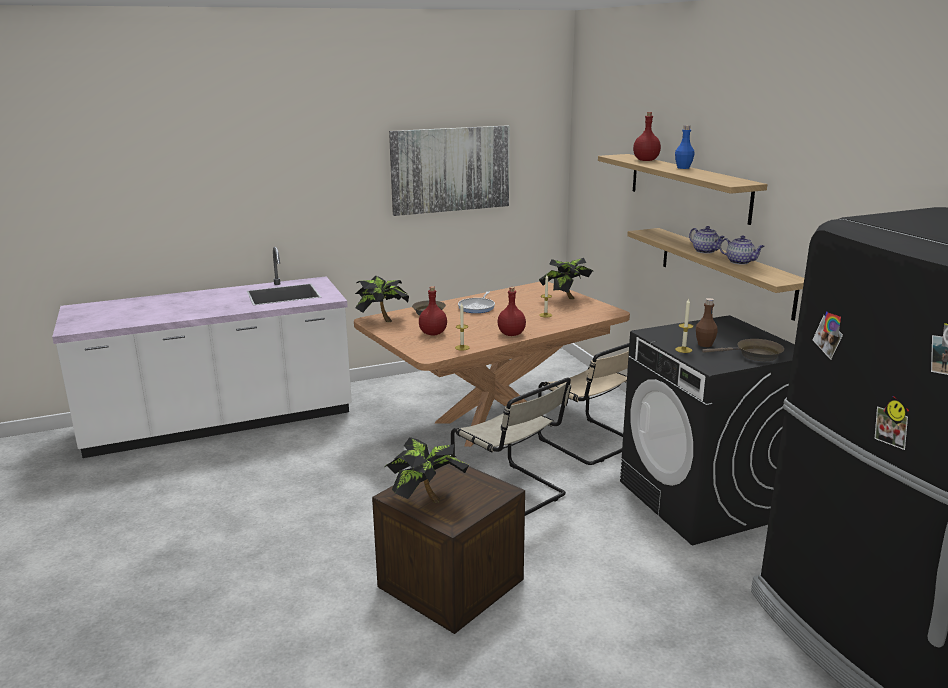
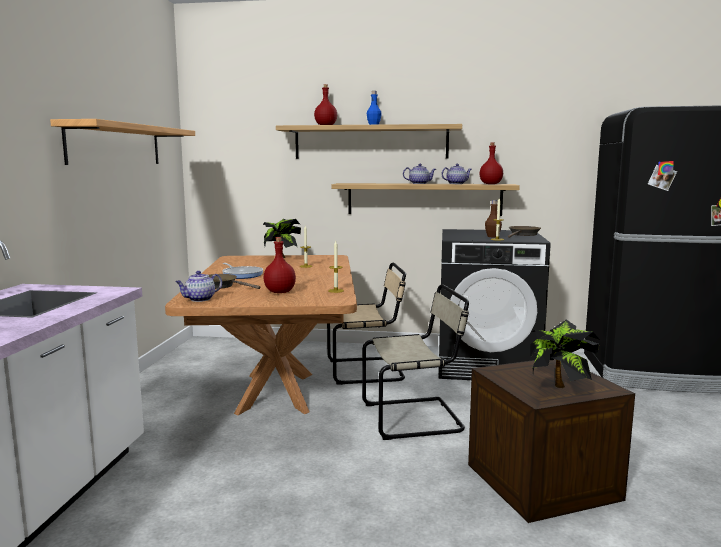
camera: 60 degrees left, 10 degrees down
(381, 320) = (199, 299): potted plant -> teapot
(450, 169) = (116, 145): picture -> shelf
(511, 334) = (331, 277): red bottle -> red bottle (490, 184)

